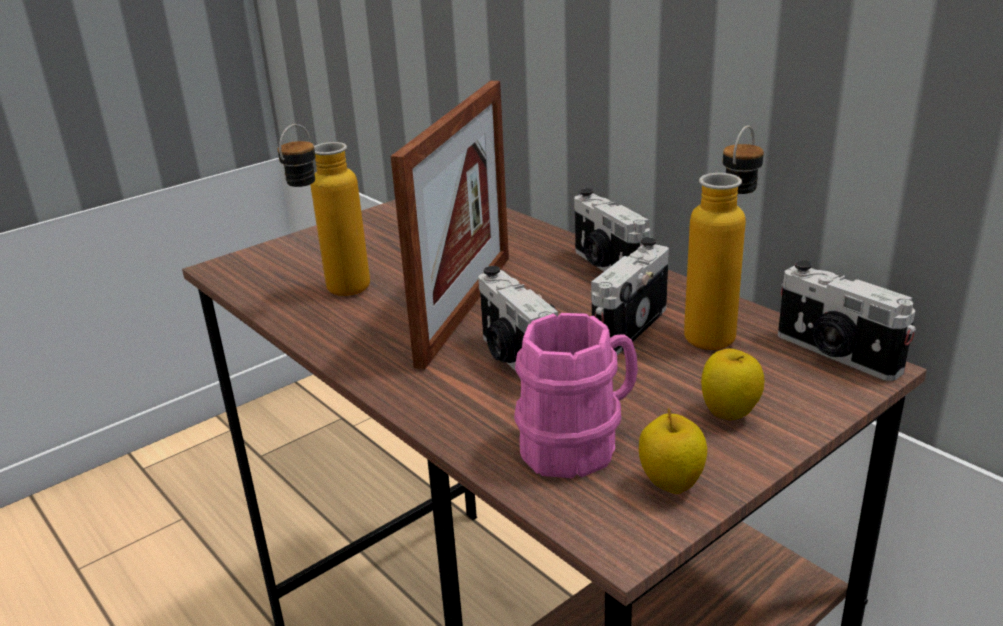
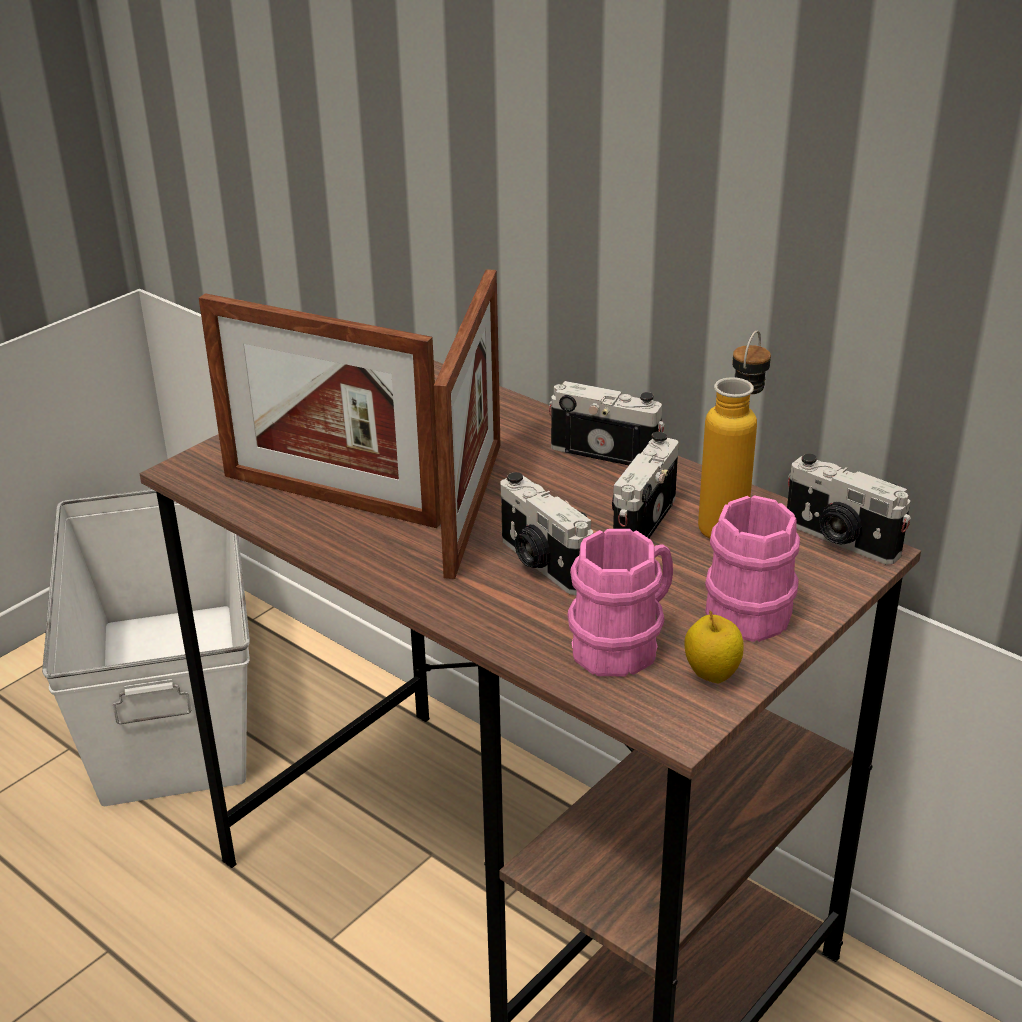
camera: 10 degrees left, 5 degrees up
(275, 482) = (172, 696): none -> white storage box
(336, 295) = (330, 499): bottle -> picture frame
(607, 267) = (606, 452): camera -> camera turned 150 degrees clockwise
(729, 414) = (752, 606): apple -> pink mug

